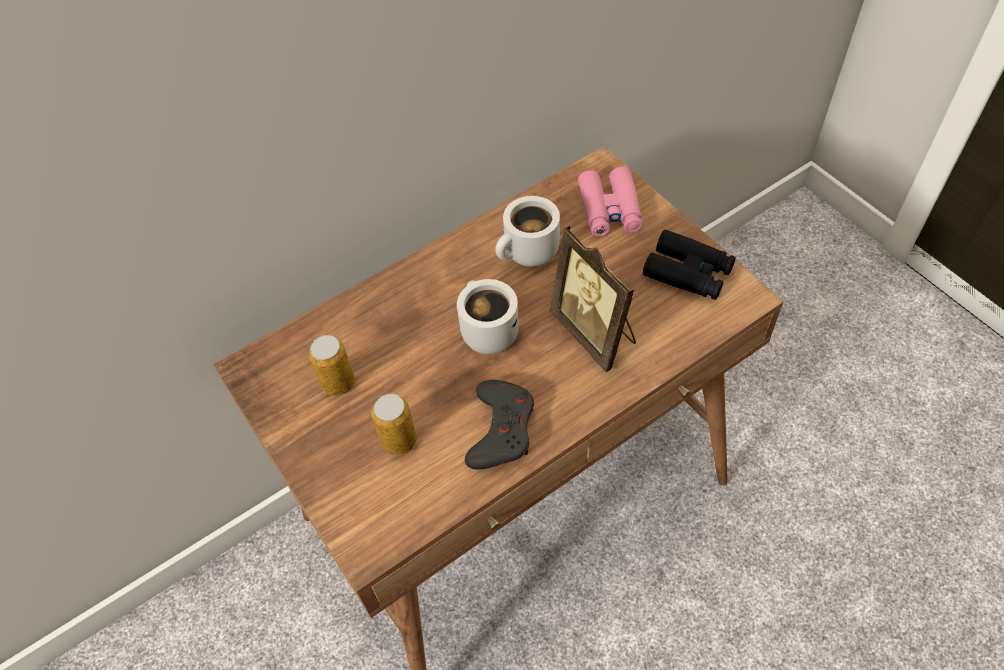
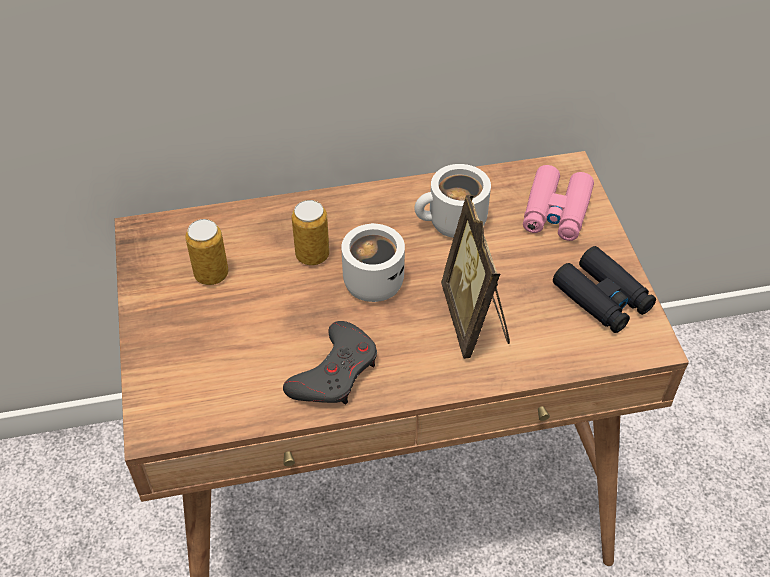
camera: 20 degrees right, 5 degrees down
(399, 441) = (236, 345): can -> can (312, 255)

